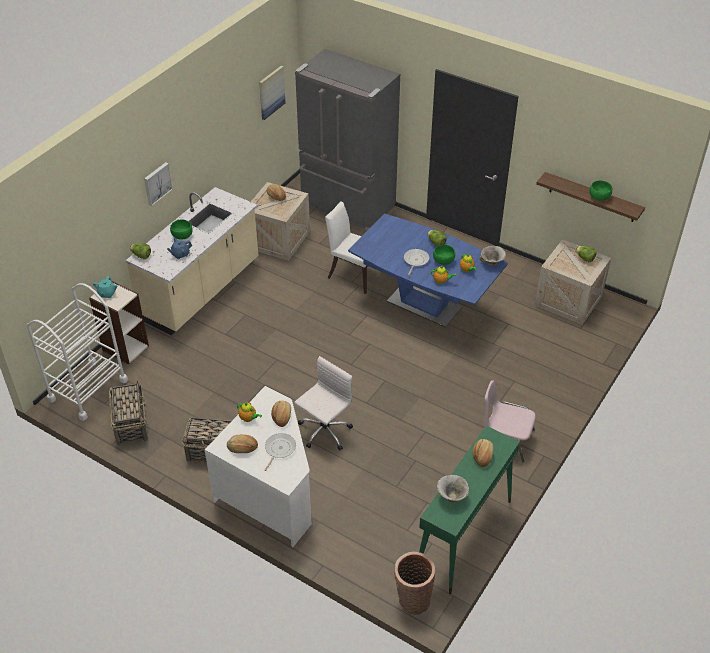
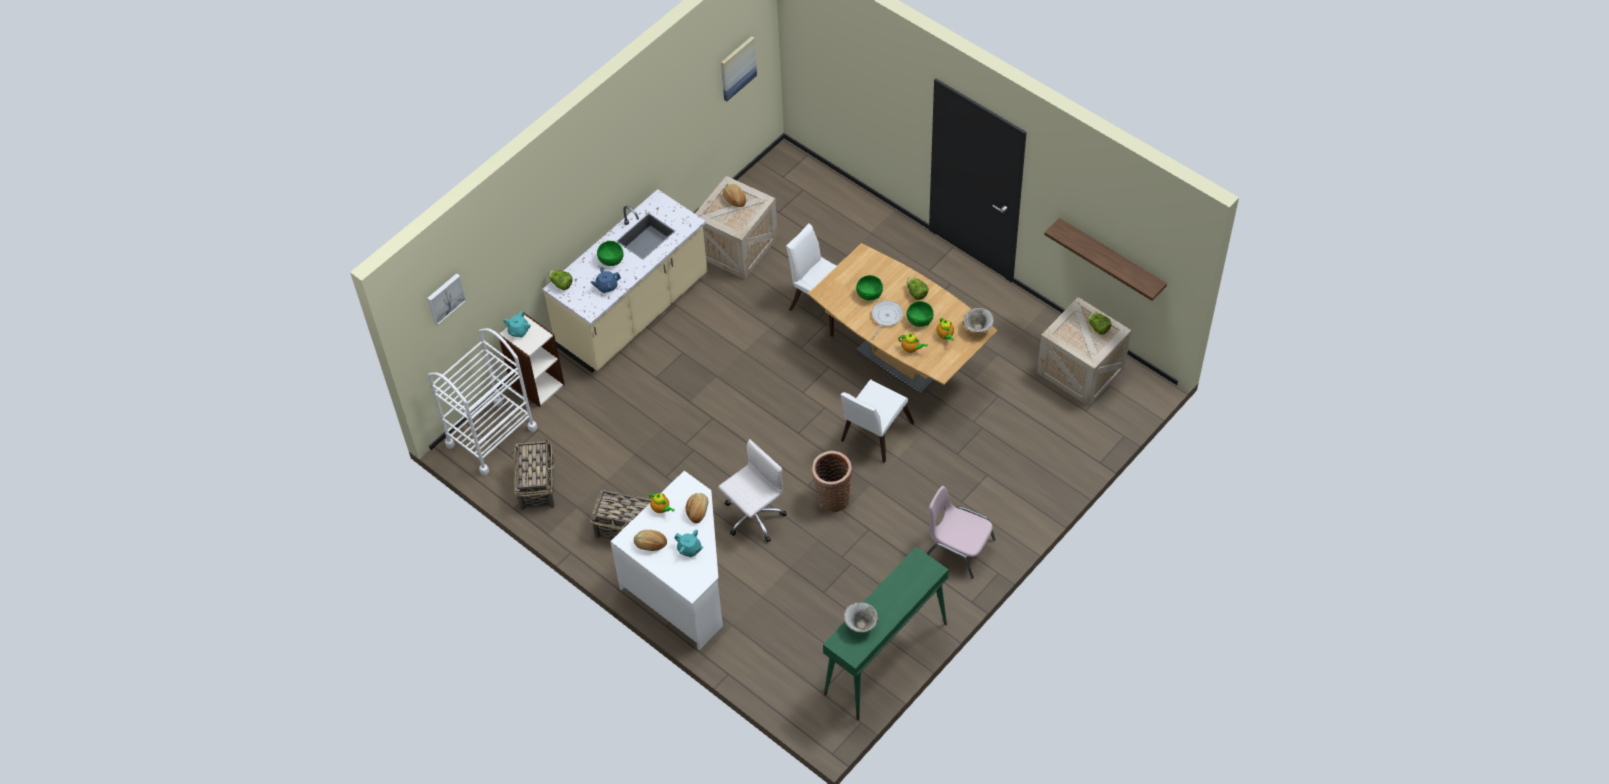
camera: 10 degrees right, 10 degrees up
(157, 183) = (584, 201): picture -> picture (445, 298)
(279, 449) = (689, 549): frying pan -> turquoise teapot
(347, 207) = (830, 203): grey fridge -> none
(412, 599) = (816, 721): basket -> basket (832, 497)
(414, 360) = (873, 435): none -> white chair
(424, 305) = (900, 359): blue dining table -> brown dining table
(483, 456) = (904, 582): bread -> none
(599, 197) = (1114, 263): green bowl -> green bowl (869, 294)

